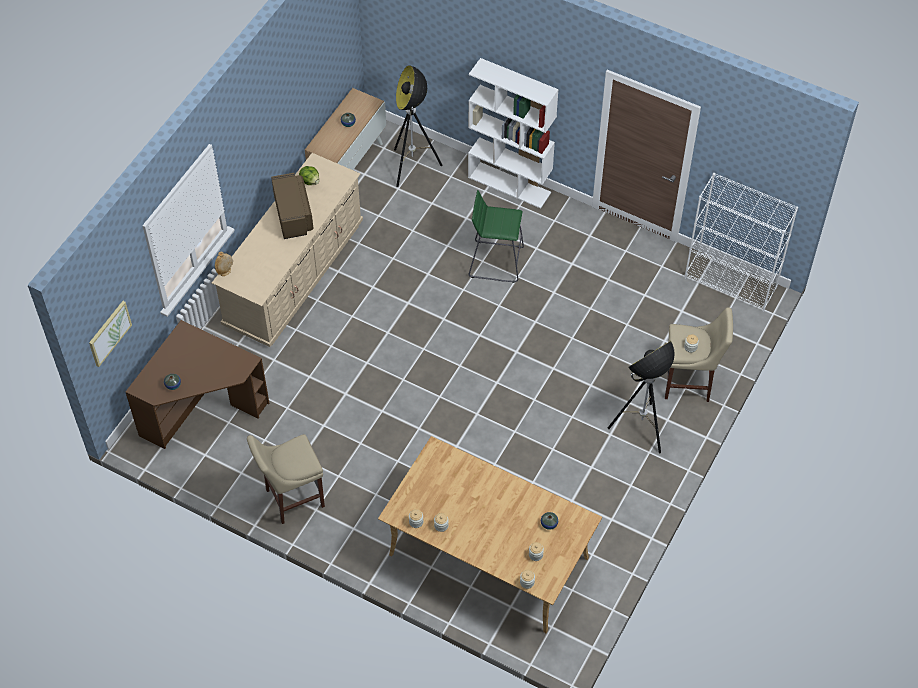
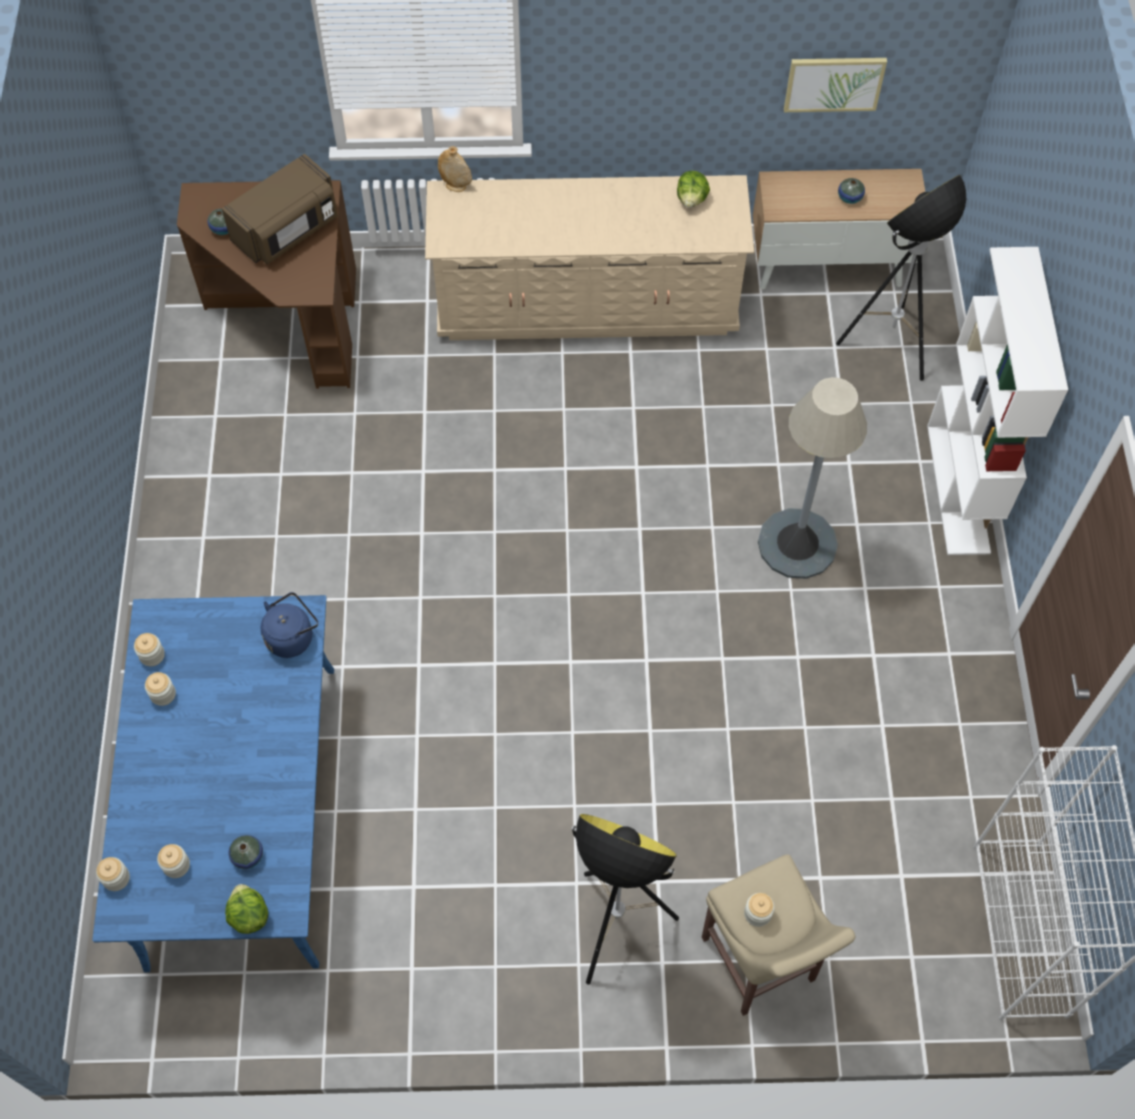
camera: 60 degrees right, 5 degrees up
(109, 333) = (190, 80): picture -> picture (834, 83)
(291, 499) = (205, 498): beige stool -> none
(293, 215) = (614, 211): brown microwave -> brown microwave (287, 230)
(445, 459) = (292, 636): none -> blue kettle
(488, 556) = (242, 812): beige dining table -> blue dining table
(495, 261) = (797, 543): green stool -> grey floor lamp
(578, 535) = (249, 915): none -> lettuce

